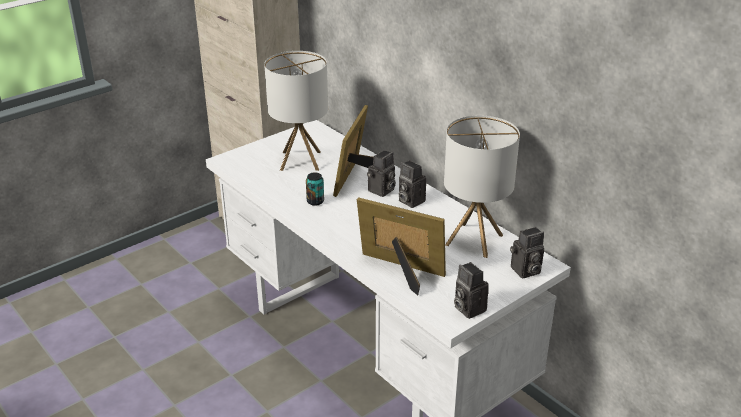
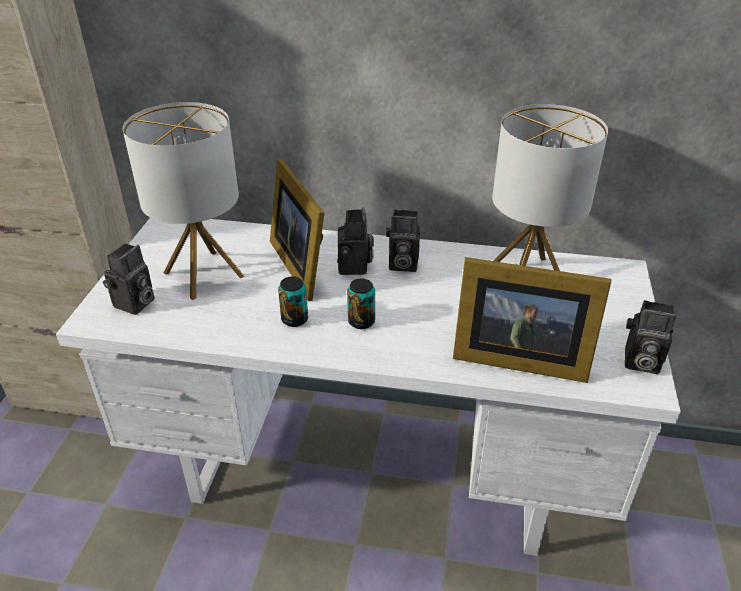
camera: 40 degrees left, 5 degrees up
(346, 218) = (361, 321): none -> can
(401, 271) = (516, 357): picture frame -> picture frame turned 150 degrees counterclockwise
(525, 271) = (620, 287): camera -> camera (135, 304)

